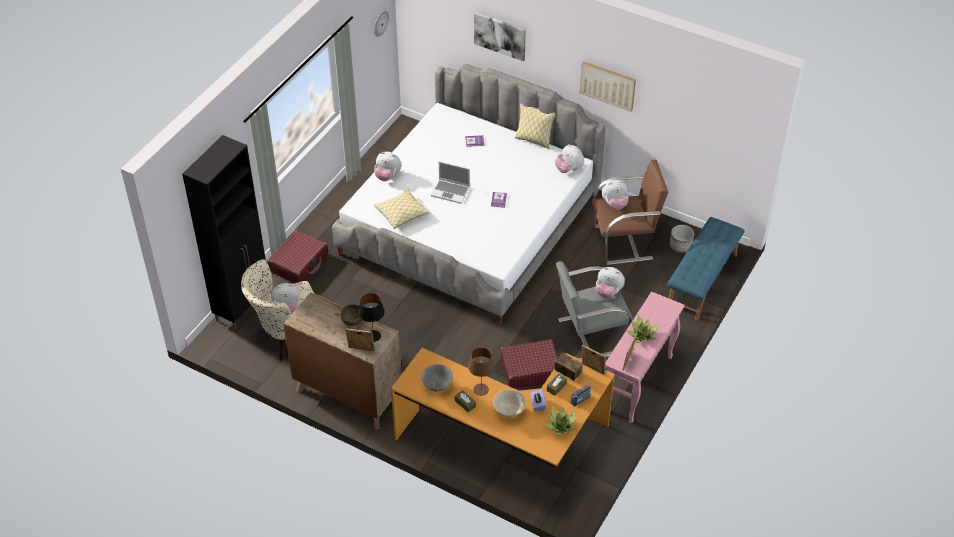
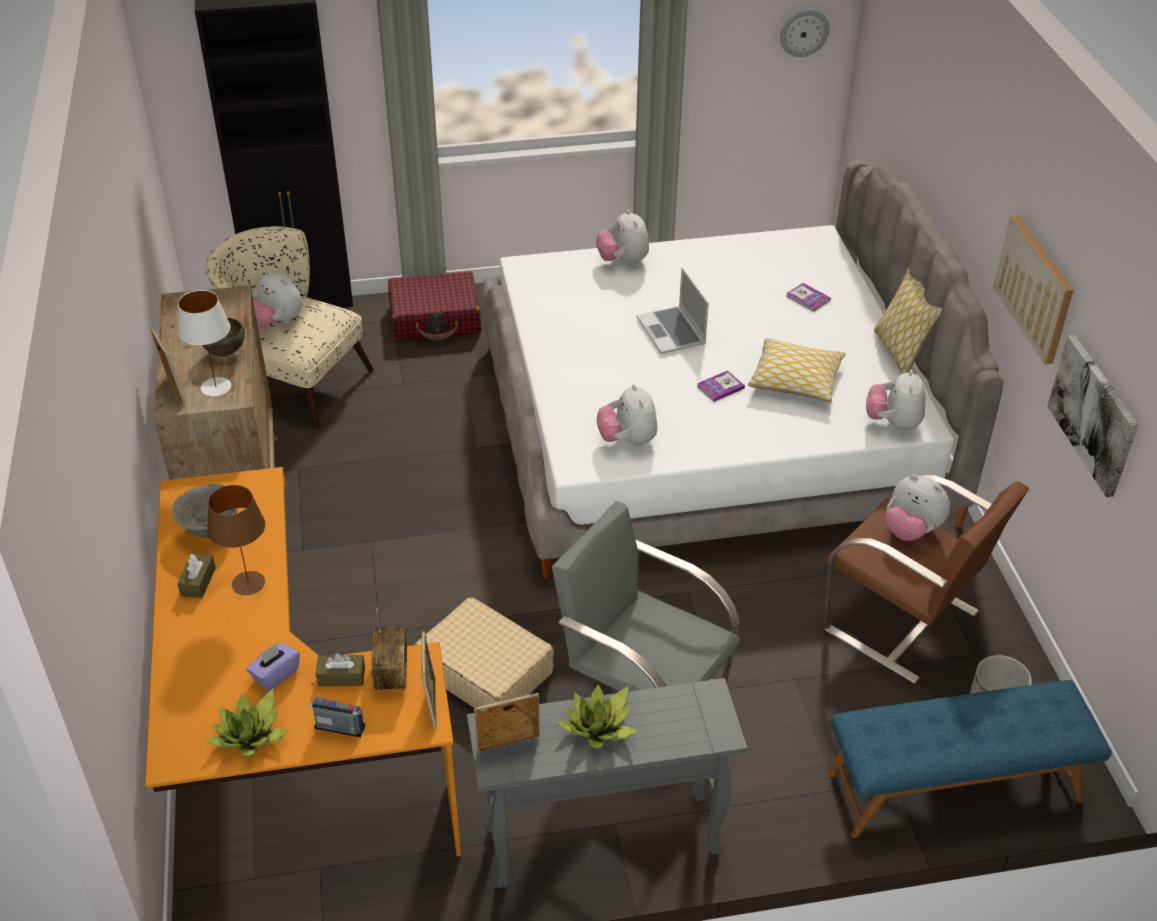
camera: 50 degrees right, 5 degrees down
(373, 336) = (215, 386): black table lamp -> white table lamp
(401, 213) = (566, 312): pillow -> pillow (795, 380)
(500, 35) = (940, 120): picture -> picture (1094, 414)
(509, 411) = (227, 646): beige bowl -> none
(530, 370) = (484, 671): red suitcase -> beige suitcase
(608, 292) = (698, 639): plush toy -> plush toy (627, 440)
(638, 384) = (600, 841): pink console table -> grey console table

